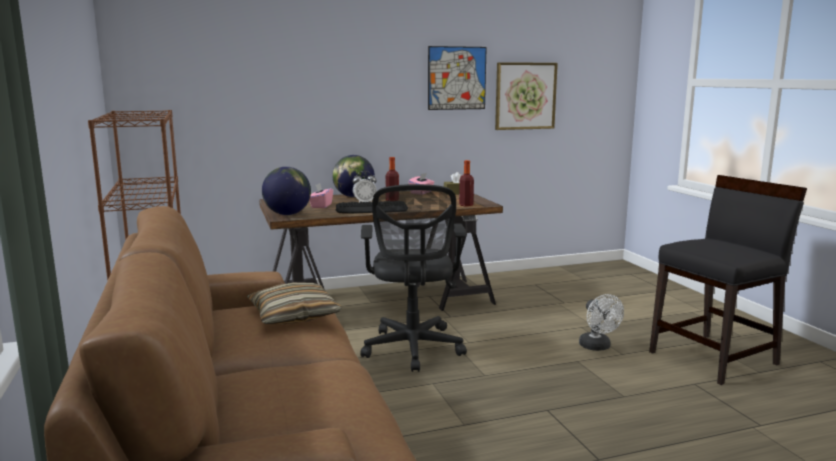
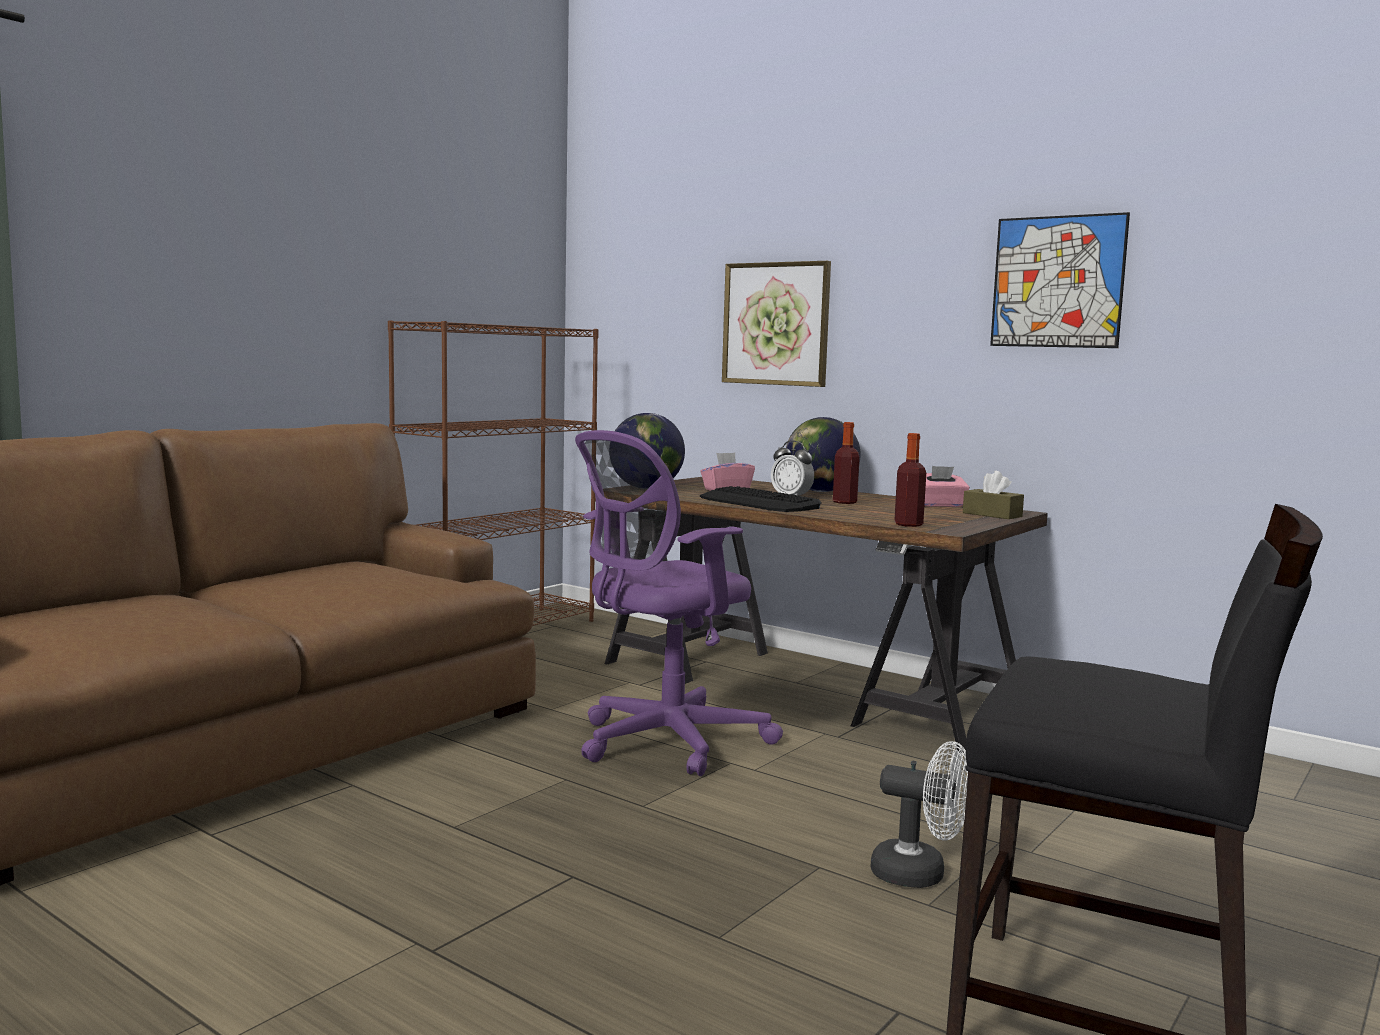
camera: 55 degrees right, 5 degrees down
(294, 315) = (376, 582): pillow -> none
(413, 350) = (664, 743): black office chair -> purple office chair
(525, 96) = (1229, 321): picture -> picture (776, 324)
(597, 347) = (920, 875): white fan -> white fan turned 105 degrees counterclockwise

